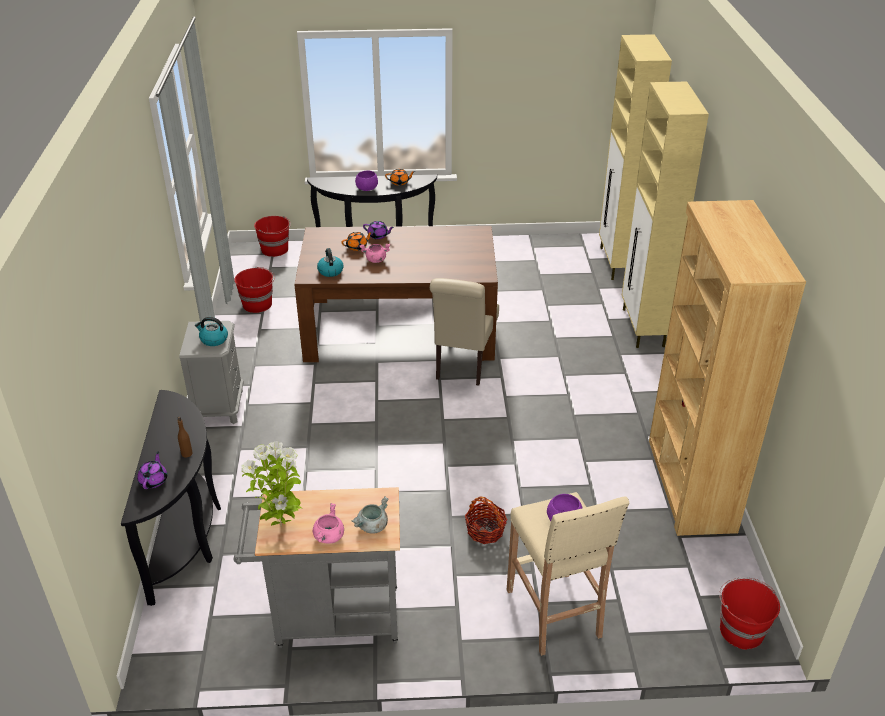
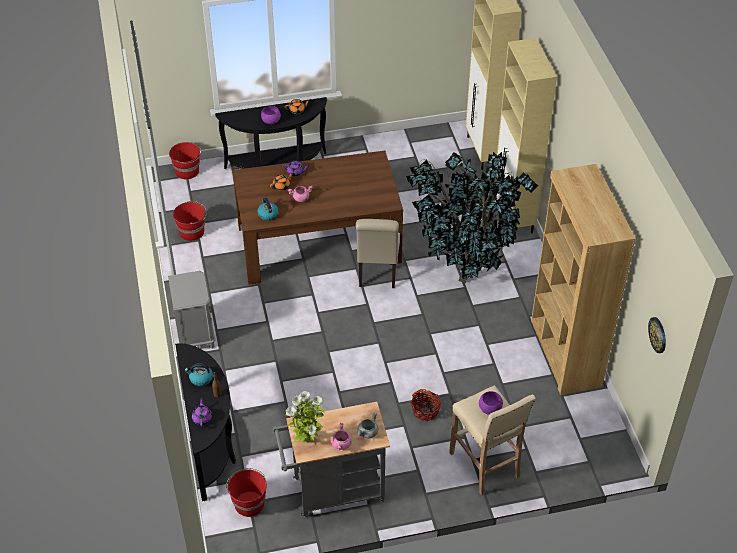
camera: 10 degrees left, 10 degrees up
(213, 339) = (194, 290): kettle -> kettle (200, 379)
(571, 379) = (465, 273): none -> potted plant
(740, 630) = (609, 458): red bucket -> red bucket (248, 503)
(833, 429) = (658, 335): none -> wall clock

